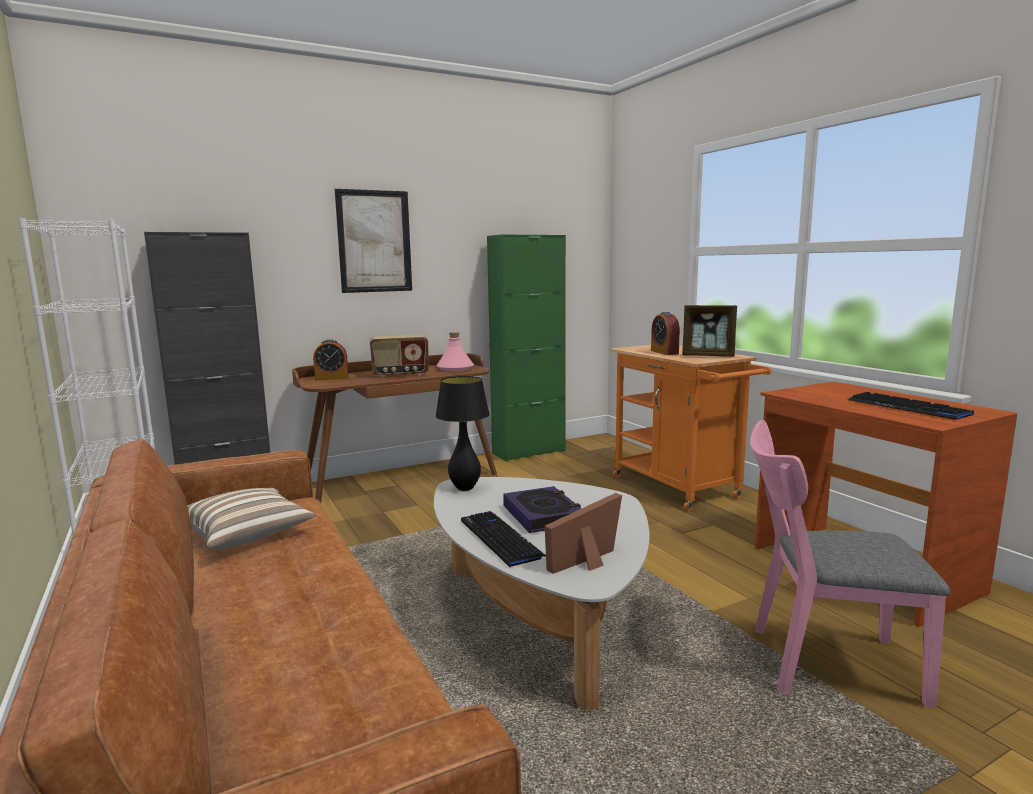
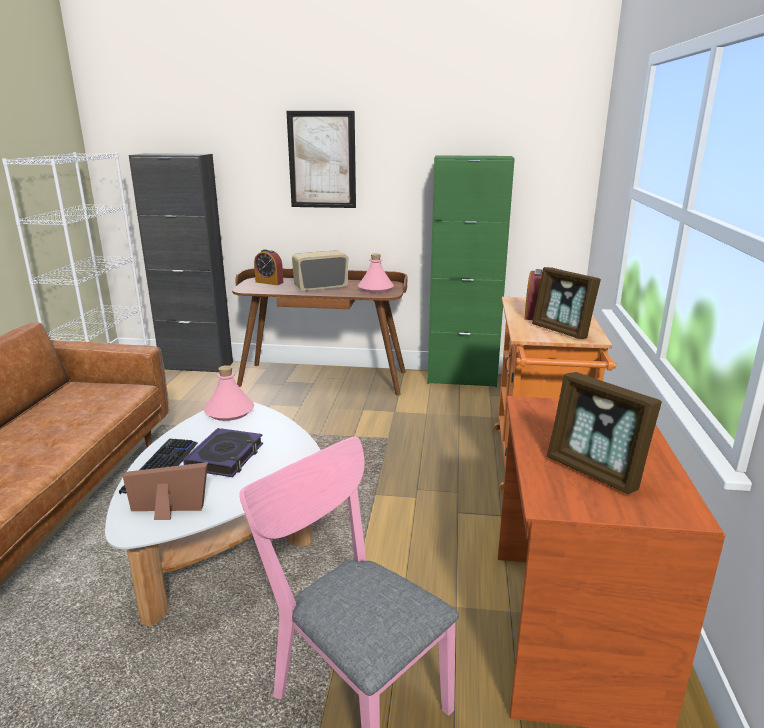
camera: 35 degrees right, 10 degrees up
(247, 535) = (73, 405): pillow -> none
(400, 375) = (321, 288): radio -> radio turned 135 degrees clockwise
(465, 488) = (229, 412): black table lamp -> pink bottle
(907, 408) = (594, 472): keyboard -> picture frame

